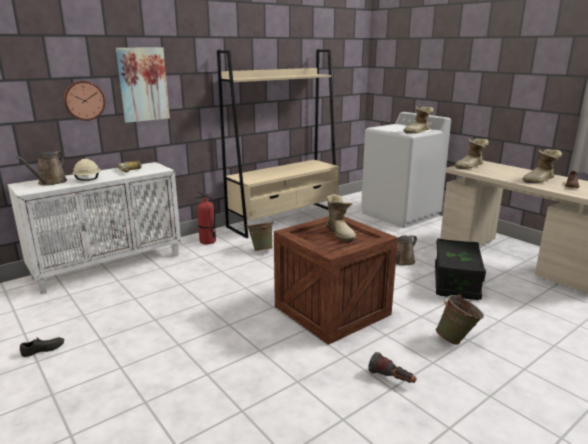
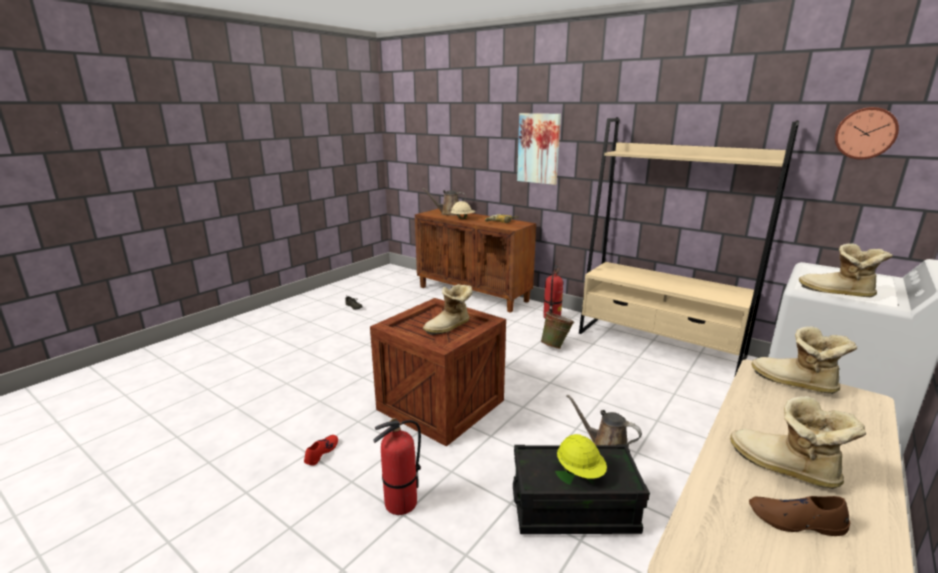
camera: 75 degrees right, 0 degrees up
(84, 100) = (492, 156): wall clock -> wall clock (865, 133)
(109, 265) = (473, 294): white cabinet -> brown cabinet
(392, 379) = (321, 452): flashlight -> red shoe
(457, 340) = (401, 504): green bucket -> fire extinguisher
(461, 254) = (580, 471): none -> yellow hard hat

